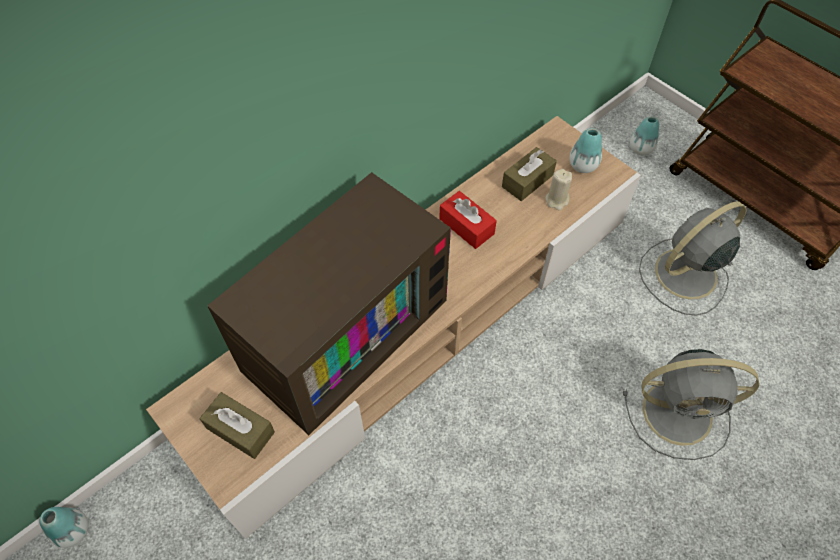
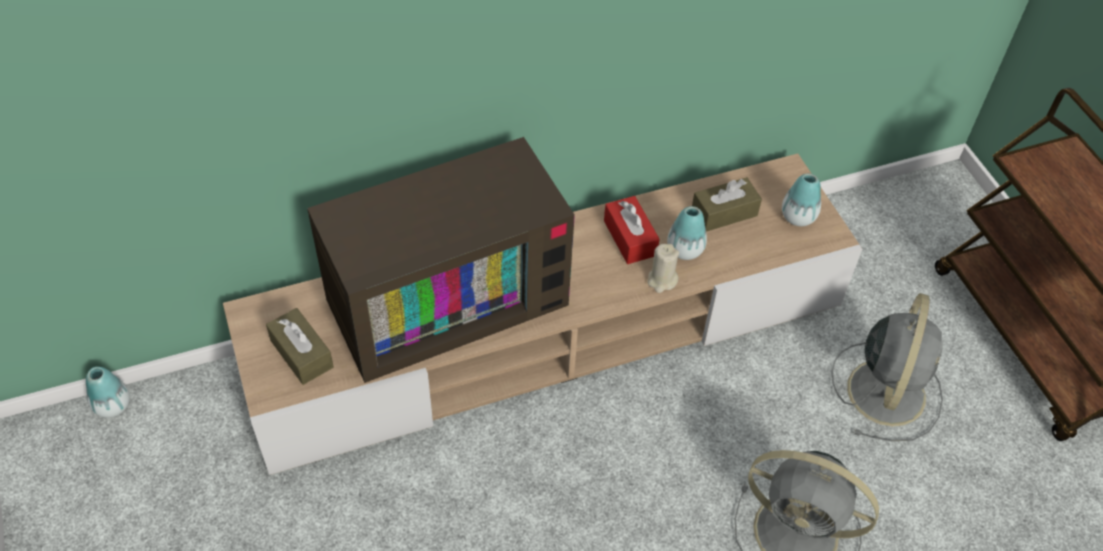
camera: 20 degrees right, 5 degrees down
(557, 200) = (746, 244): beige candle -> beige candle (662, 280)
(641, 149) = (912, 231): vase -> vase (685, 250)
(683, 275) = (886, 389): grey fan -> grey fan turned 120 degrees clockwise

